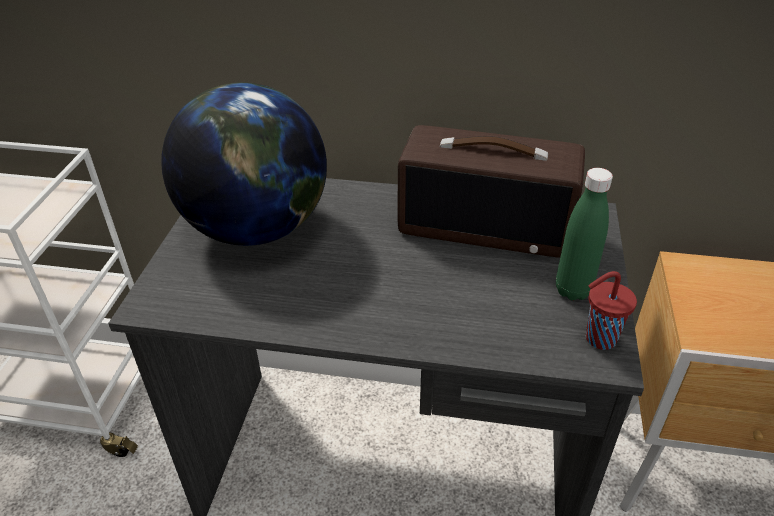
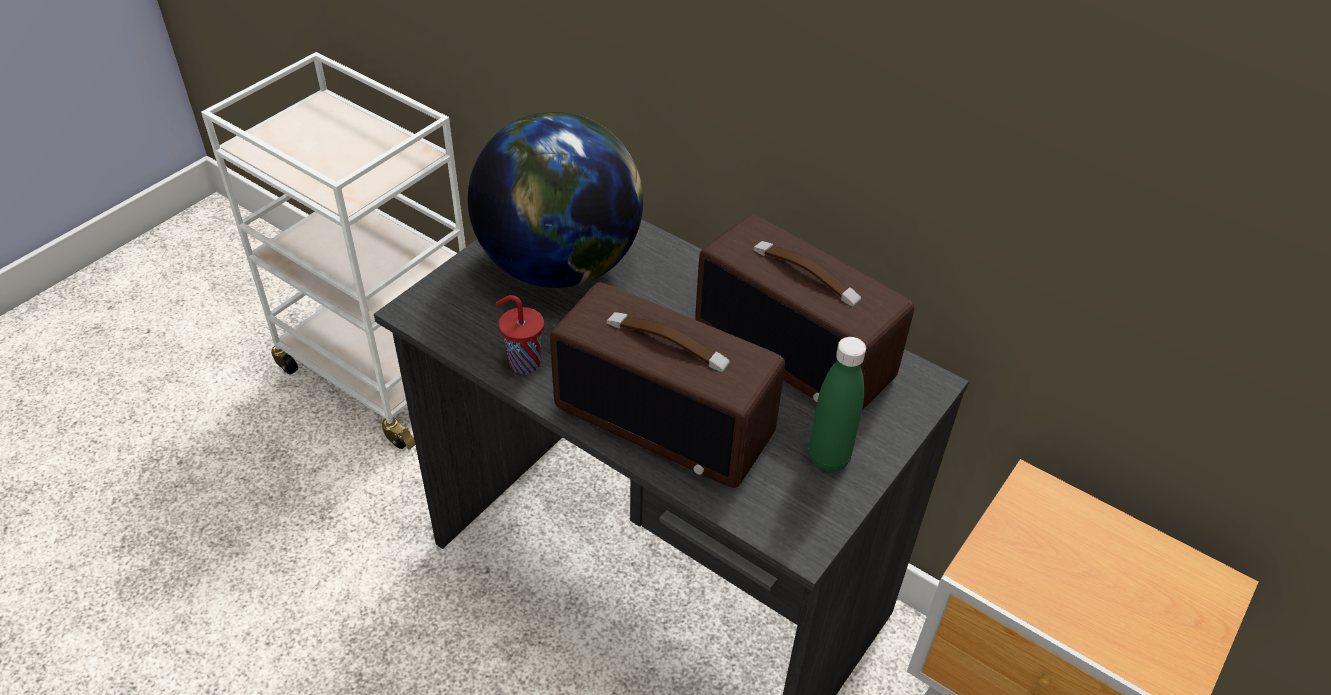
camera: 25 degrees right, 5 degrees up
(431, 310) = (666, 419): none -> radio
(598, 339) = (810, 518): red cup -> red cup (523, 363)

